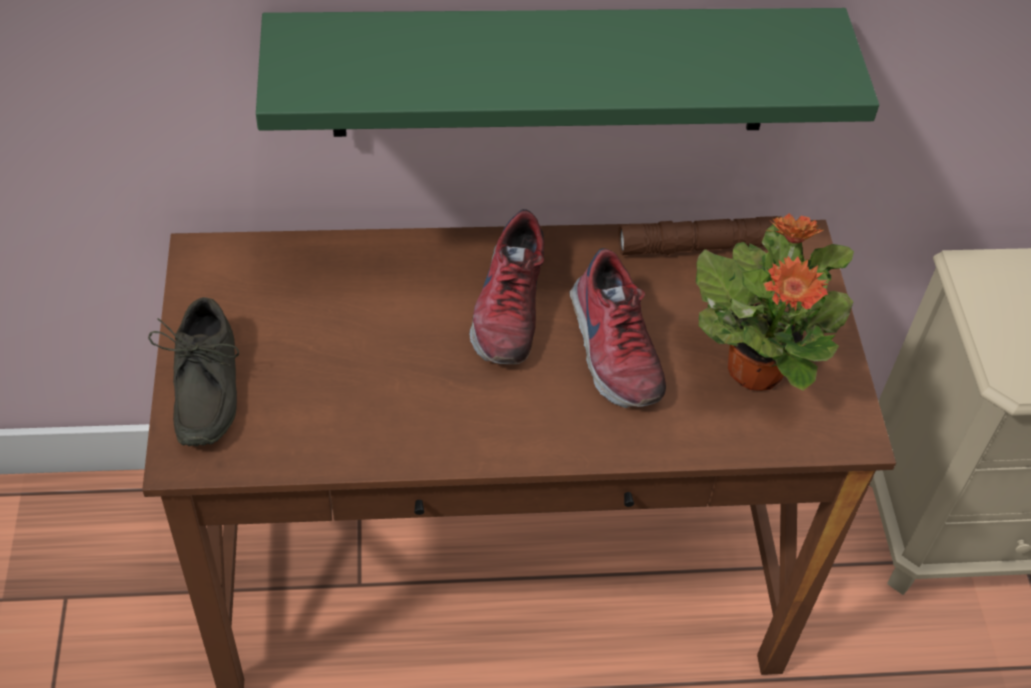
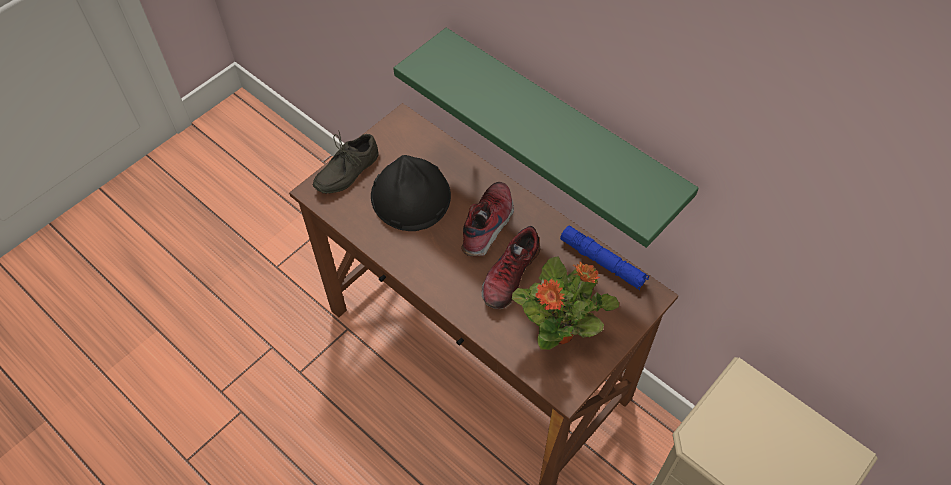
camera: 50 degrees right, 5 degrees up
(348, 351) = (410, 196): none -> black hard hat
(506, 307) = (489, 225): shoe -> shoe turned 150 degrees clockwise
(700, 246) = (602, 262): brown flashlight -> blue flashlight

